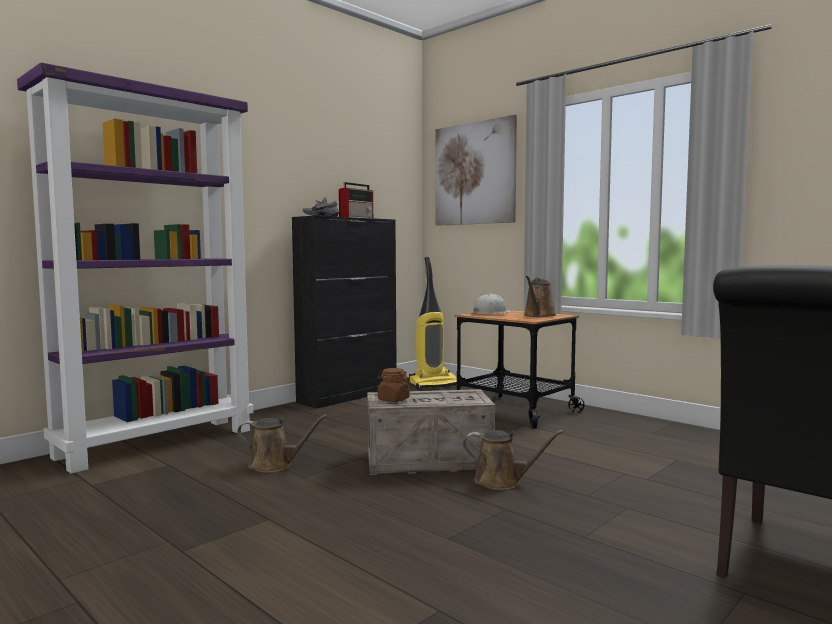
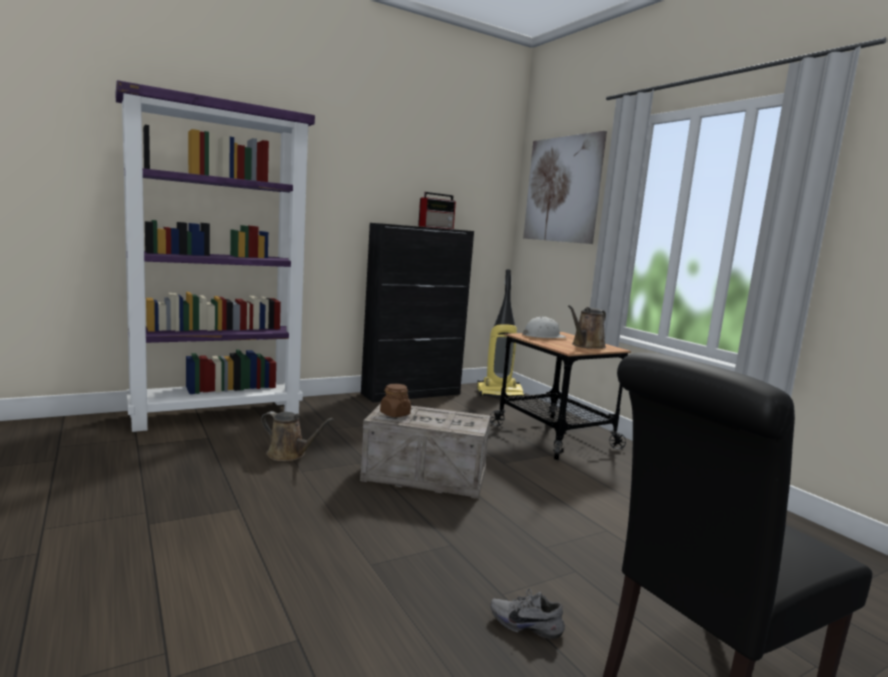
camera: 15 degrees right, 5 degrees up
(321, 216) = (397, 224): grey shoe -> grey shoe (526, 624)
(502, 481) = (474, 513): brown watering can -> none

